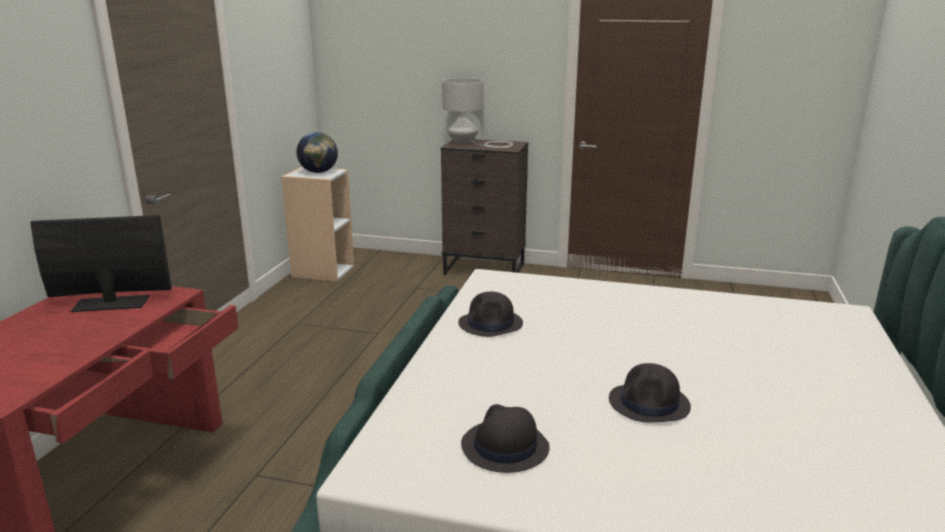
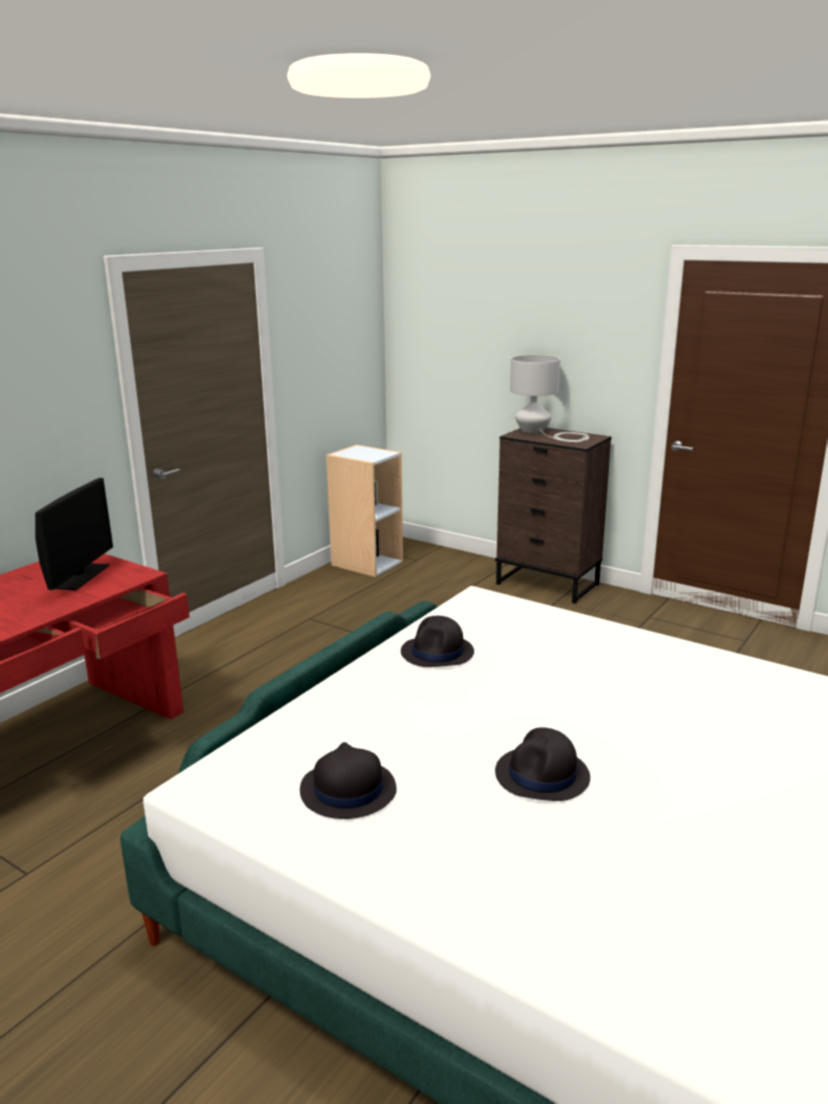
camera: 20 degrees right, 0 degrees up
(111, 303) = (79, 576): monitor -> monitor turned 90 degrees clockwise
(319, 172) = (368, 453): globe -> none

